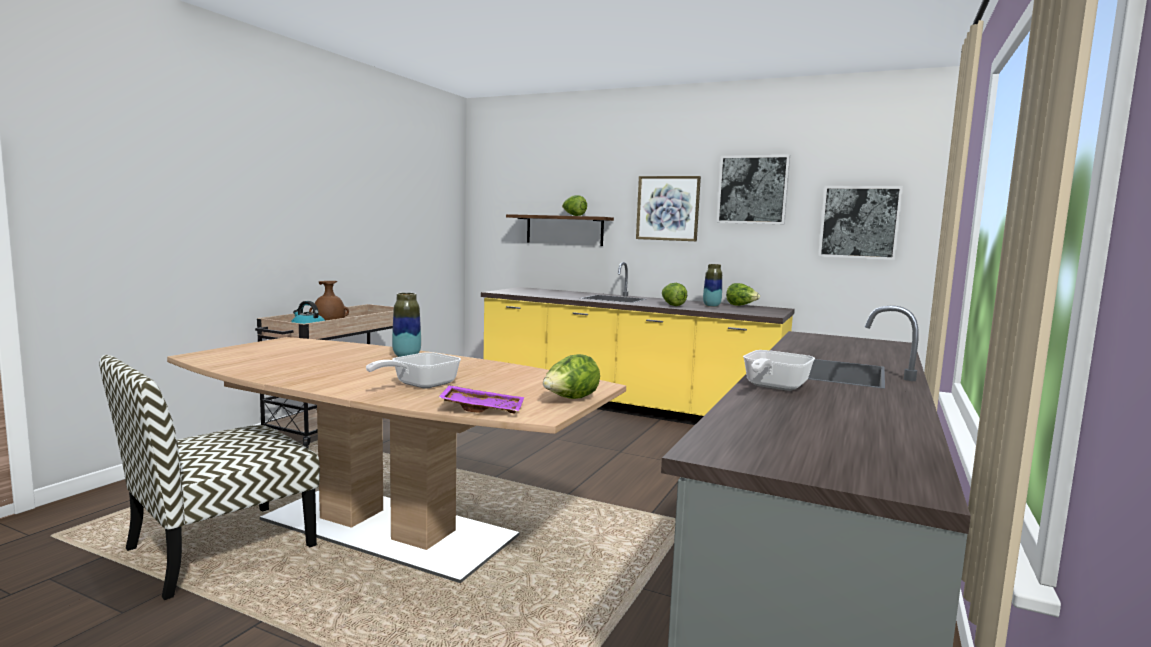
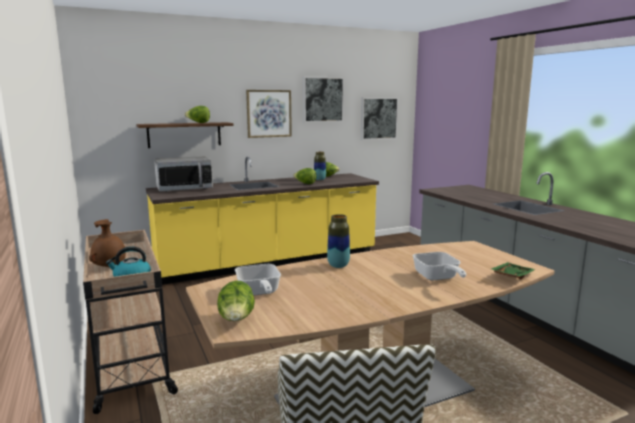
camera: 50 degrees left, 5 degrees up
(482, 409) = (511, 276): purple tray -> green tray
(544, 291) = (184, 188): none -> microwave
(570, 399) = (500, 256): lettuce -> lettuce (237, 320)
(773, 387) = (557, 221): frying pan -> frying pan (258, 293)

